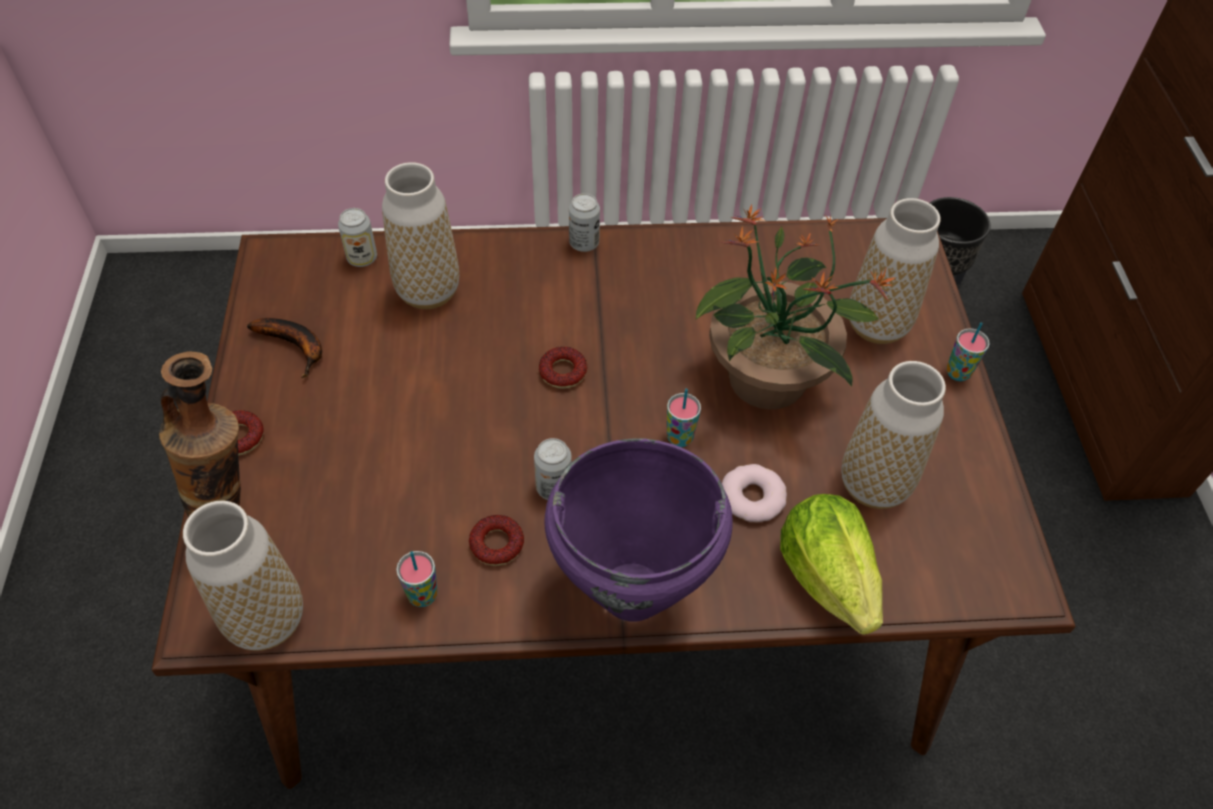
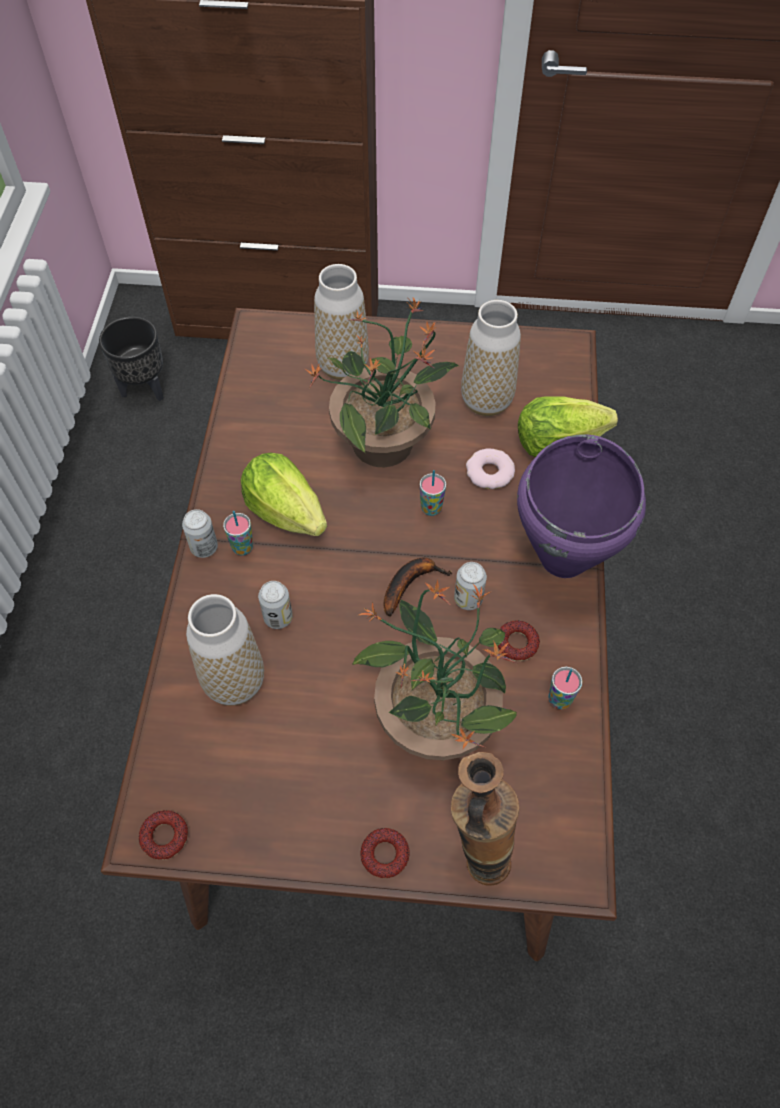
camera: 80 degrees left, 5 degrees up
(266, 620) = (577, 820): vase -> none
(296, 346) = (280, 805): banana -> banana (410, 583)
(362, 258) = (174, 742): can -> can (278, 617)
(392, 467) = (434, 719): none -> potted plant
(563, 372) = (352, 580): donut -> donut (165, 837)
(644, 302) = (285, 511): none -> lettuce
(958, 373) = (396, 332): cup -> cup (242, 547)

